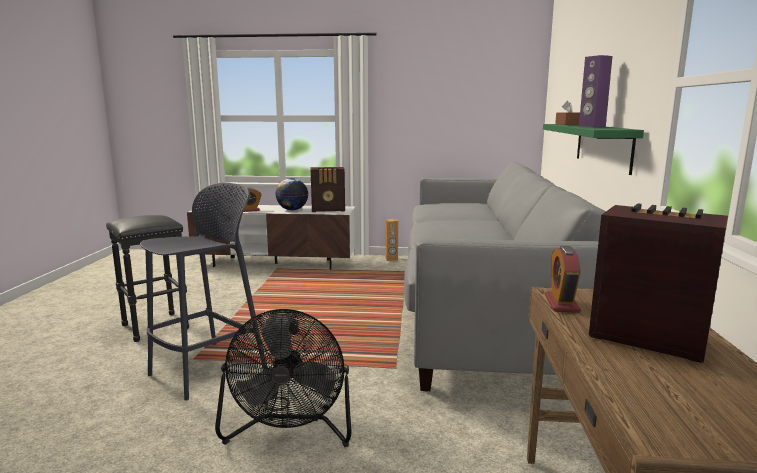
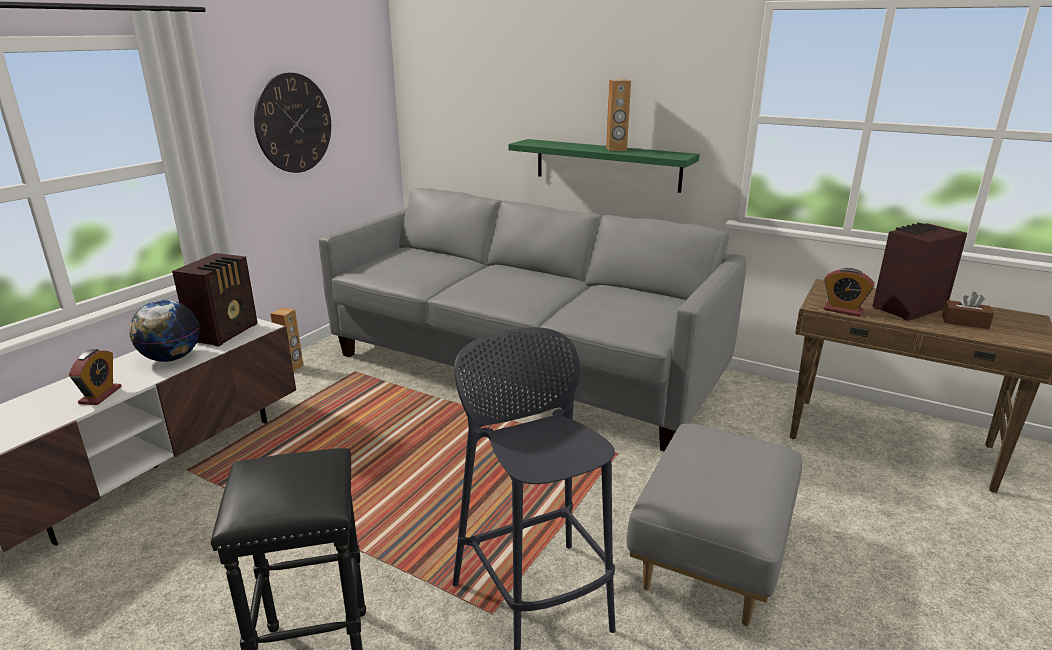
camera: 65 degrees left, 10 degrees up
(286, 429) = (710, 554): black fan -> grey ottoman
(438, 105) = (293, 123): none -> wall clock
(567, 124) = (551, 144): brown tissue box -> brown tissue box (965, 322)
(591, 126) = (616, 149): purple speaker -> brown speaker

